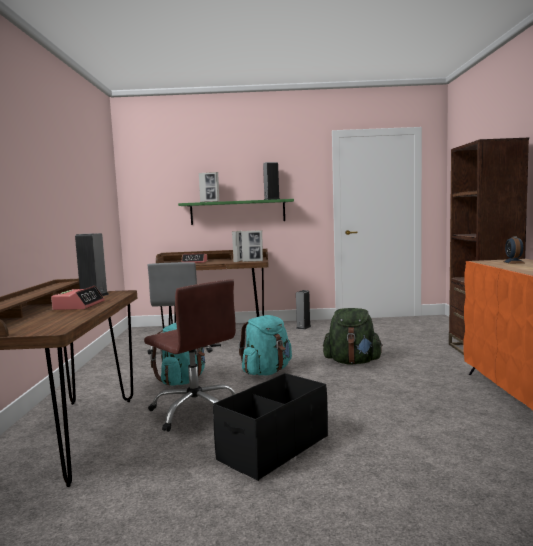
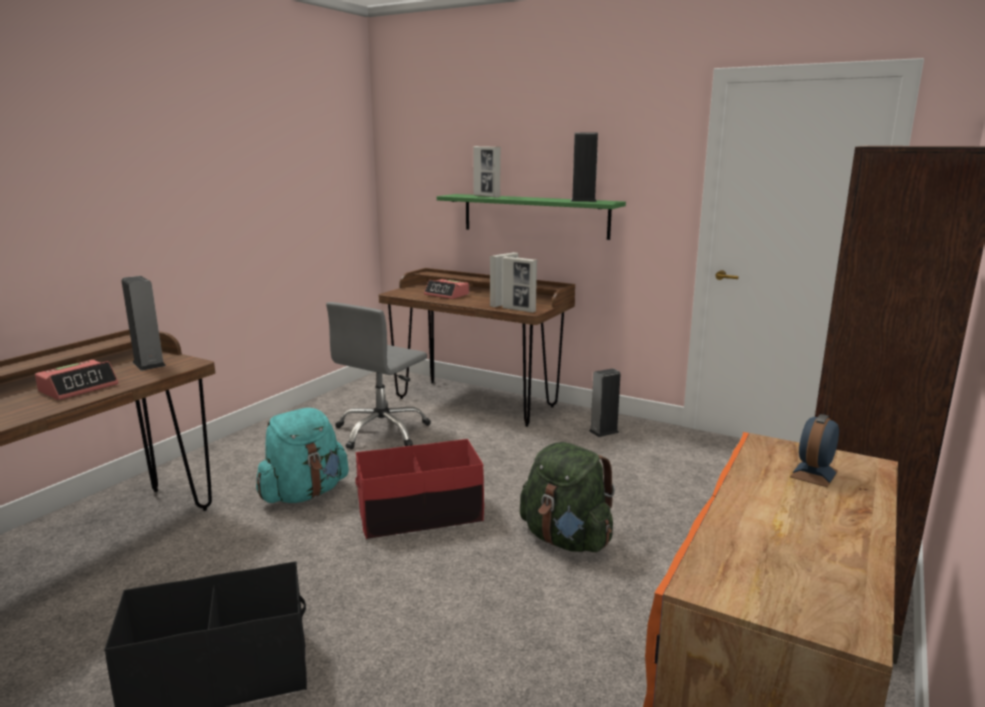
camera: 30 degrees right, 10 degrees up
(196, 411) = (241, 559): brown office chair -> none
(267, 372) = (420, 515): turquoise backpack -> red storage box

